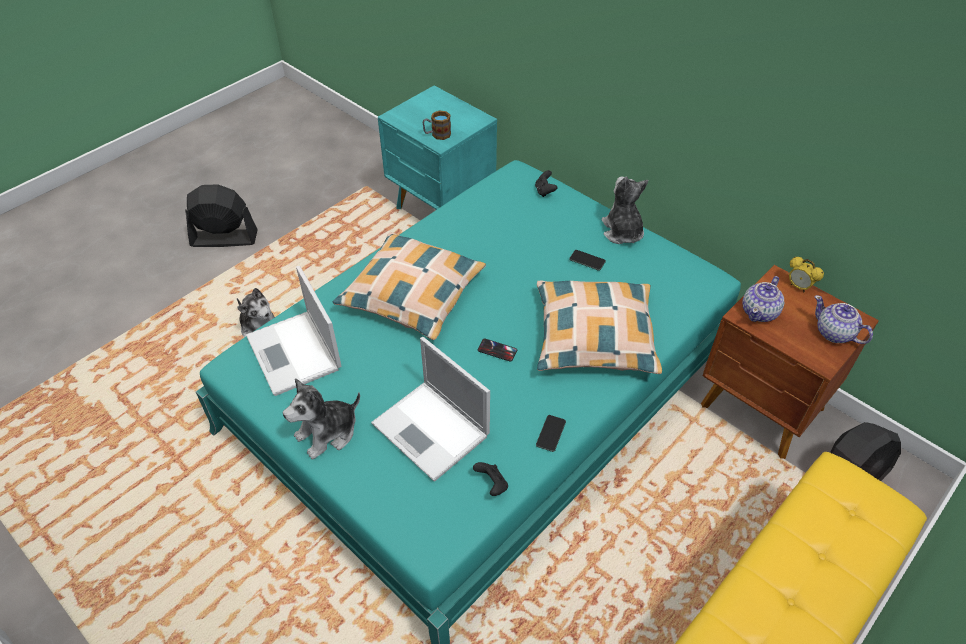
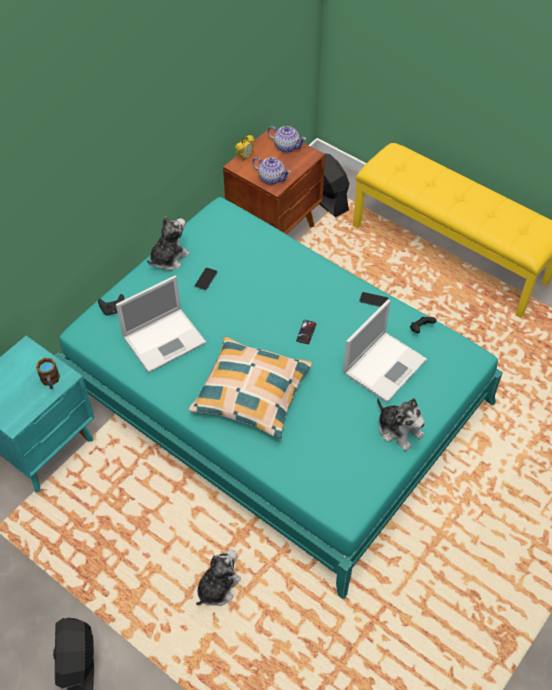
camera: 95 degrees left, 5 degrees up
(295, 354) = (327, 468): laptop -> laptop (165, 339)
(594, 336) = (284, 276): pillow -> none
(622, 232) = (168, 258): plush toy -> plush toy turned 150 degrees clockwise
(834, 333) = (286, 146): teapot -> teapot turned 105 degrees counterclockwise

